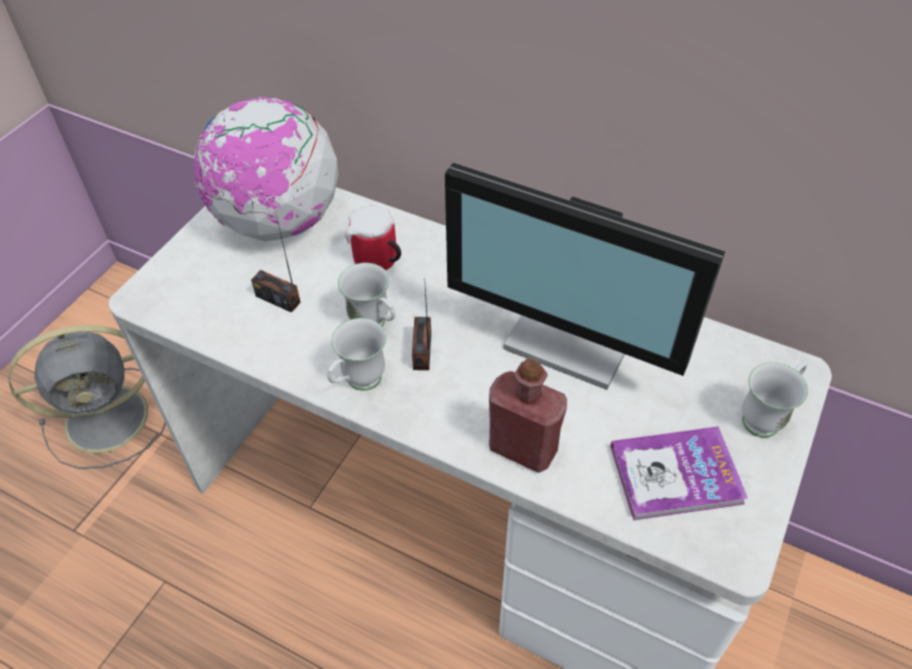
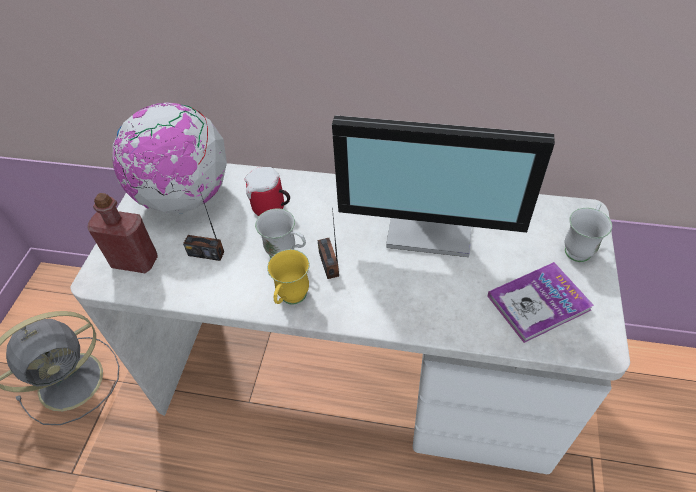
camera: 15 degrees left, 0 degrees up
(358, 383) = (291, 300): white mug -> yellow mug
(523, 448) = (428, 314): red bottle -> red bottle (135, 261)

